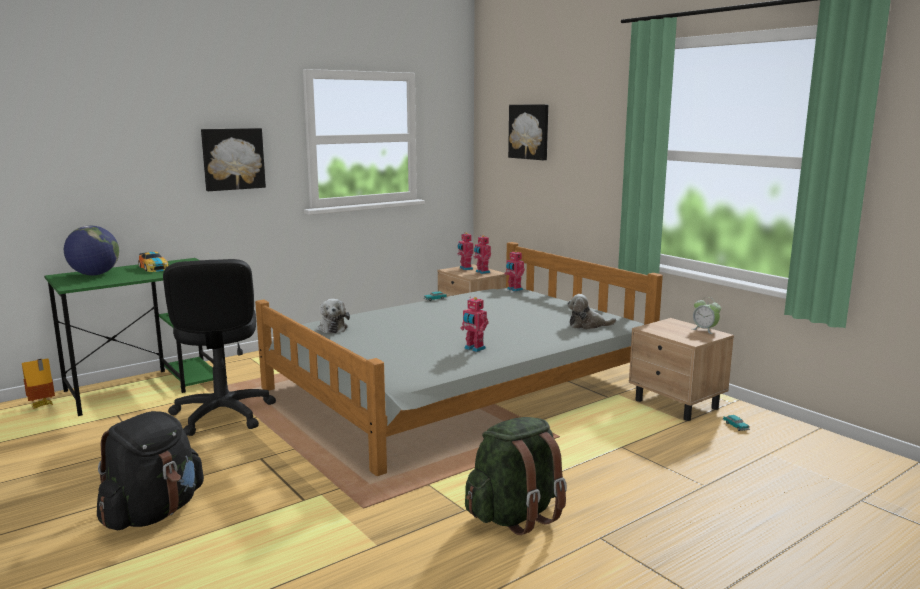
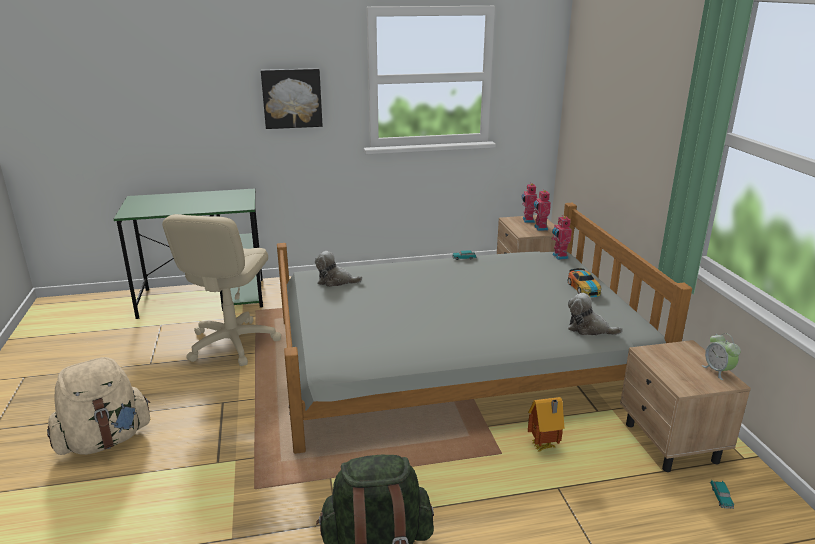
camera: 25 degrees right, 10 degrees up
(42, 406) = (121, 302): toy house -> toy house (544, 447)
(94, 274) = (159, 201): globe -> none
(153, 513) = (105, 440): black backpack -> beige backpack
(154, 268) = (209, 198): toy car -> toy car (584, 288)
(222, 415) = (232, 343): black office chair -> beige office chair
(332, 328) = (335, 281): plush toy -> plush toy turned 90 degrees clockwise
(474, 349) = (436, 339): toy robot -> none
(529, 131) = (609, 80): picture -> none

